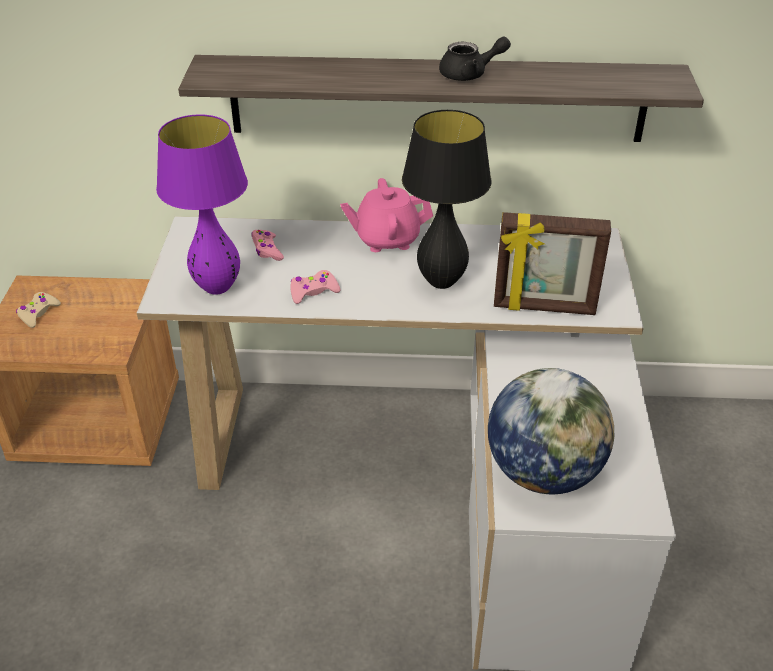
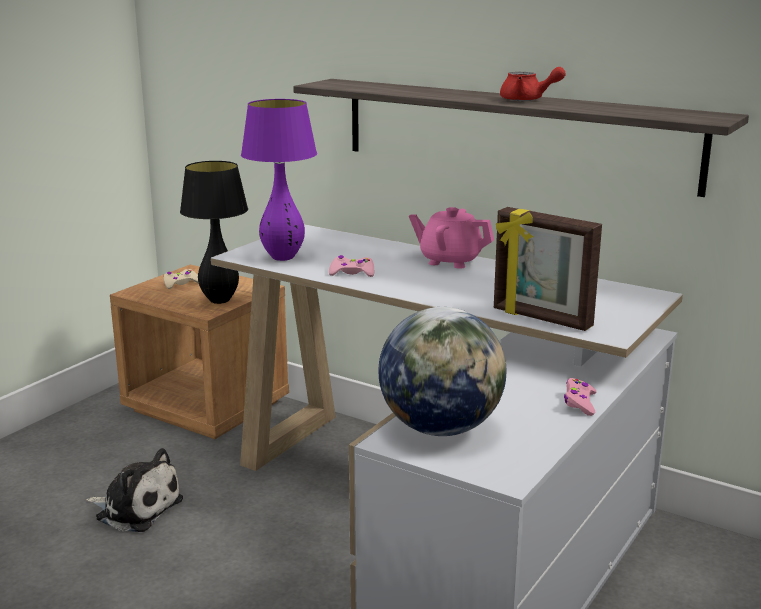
camera: 30 degrees right, 20 degrees down
(137, 589) = (136, 508): none -> plush toy
(267, 250) = (345, 248): pink game controller -> pink game controller (579, 403)
(442, 282) = (466, 288): black table lamp -> black table lamp (220, 300)
(469, 74) = (527, 100): black teapot -> red teapot

